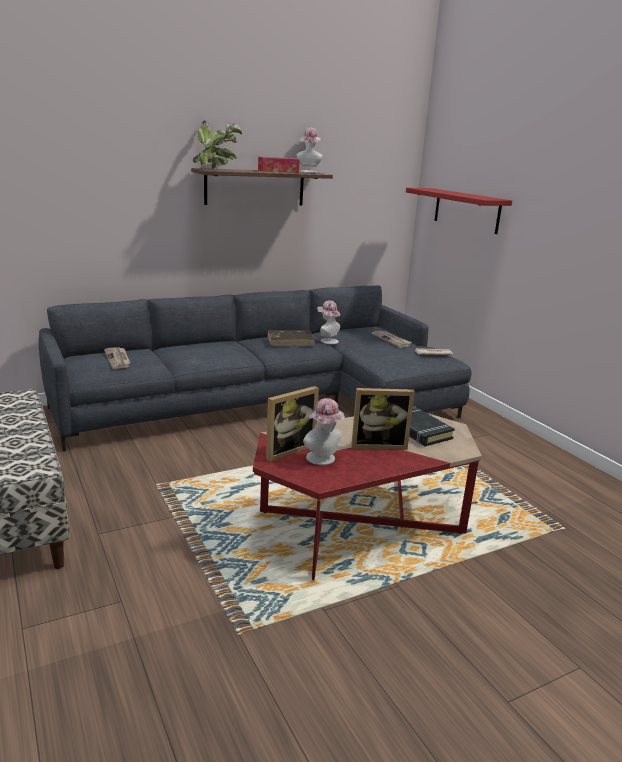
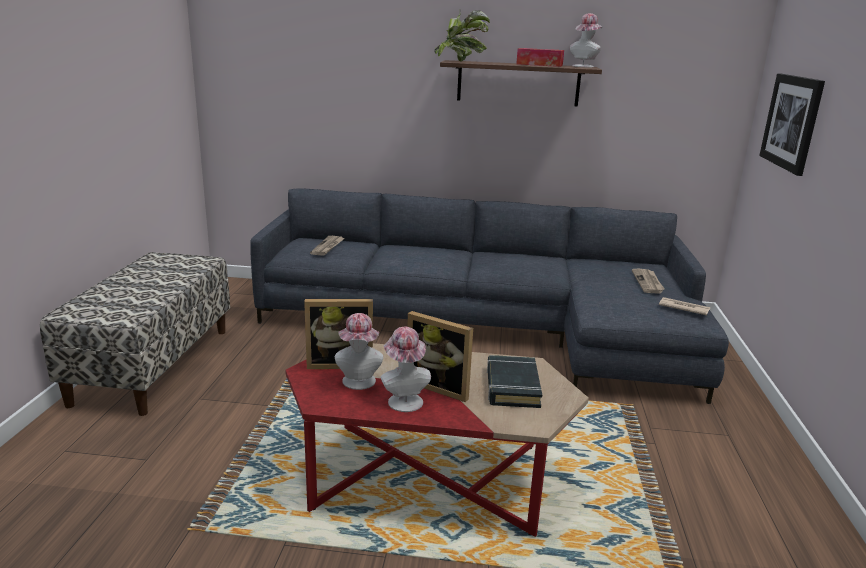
camera: 35 degrees right, 0 degrees up
(291, 341) = (520, 261): brown book -> none
(327, 340) = (566, 268): hat -> hat (403, 400)
(466, 210) = (792, 122): red shelf -> picture

